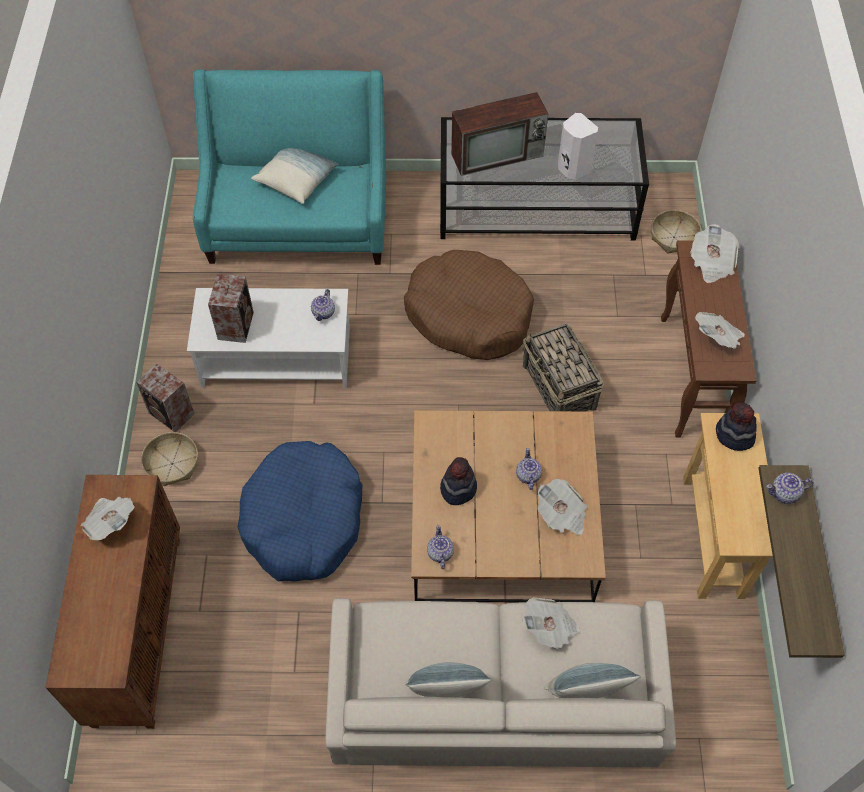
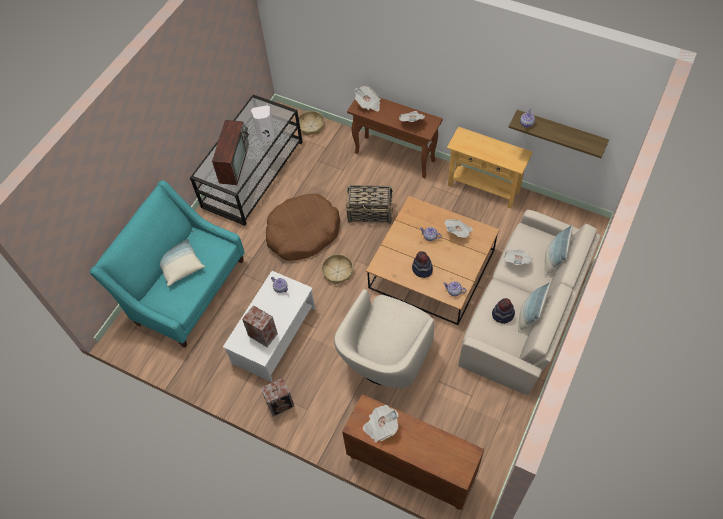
camera: 60 degrees left, 0 degrees up
(172, 463) = (314, 414): basket -> basket (337, 272)
(303, 519) = (385, 359): blue dog bed -> beige armchair
(734, 435) = (465, 140): hat -> hat (503, 315)

